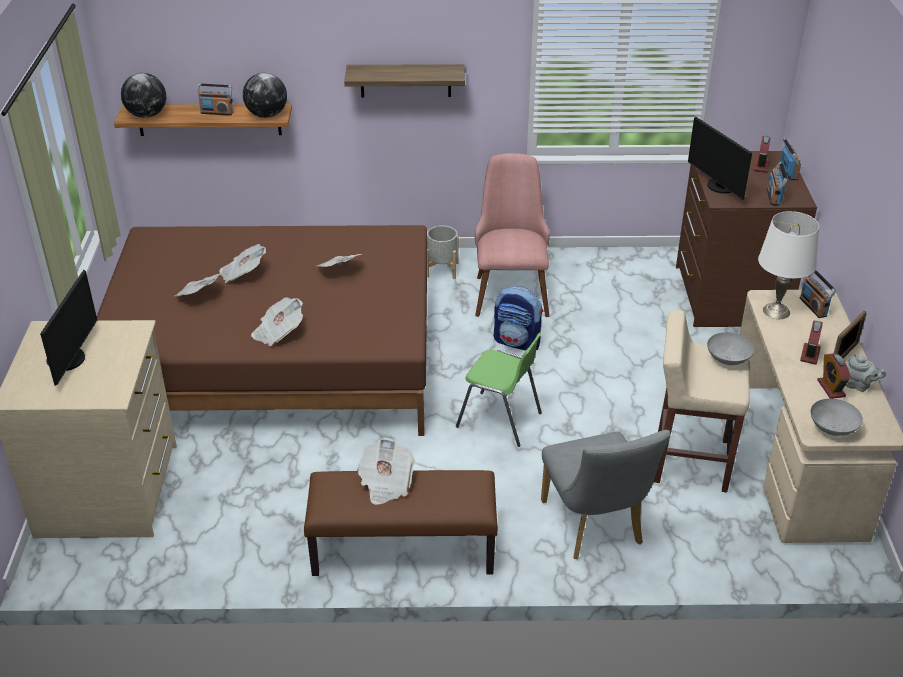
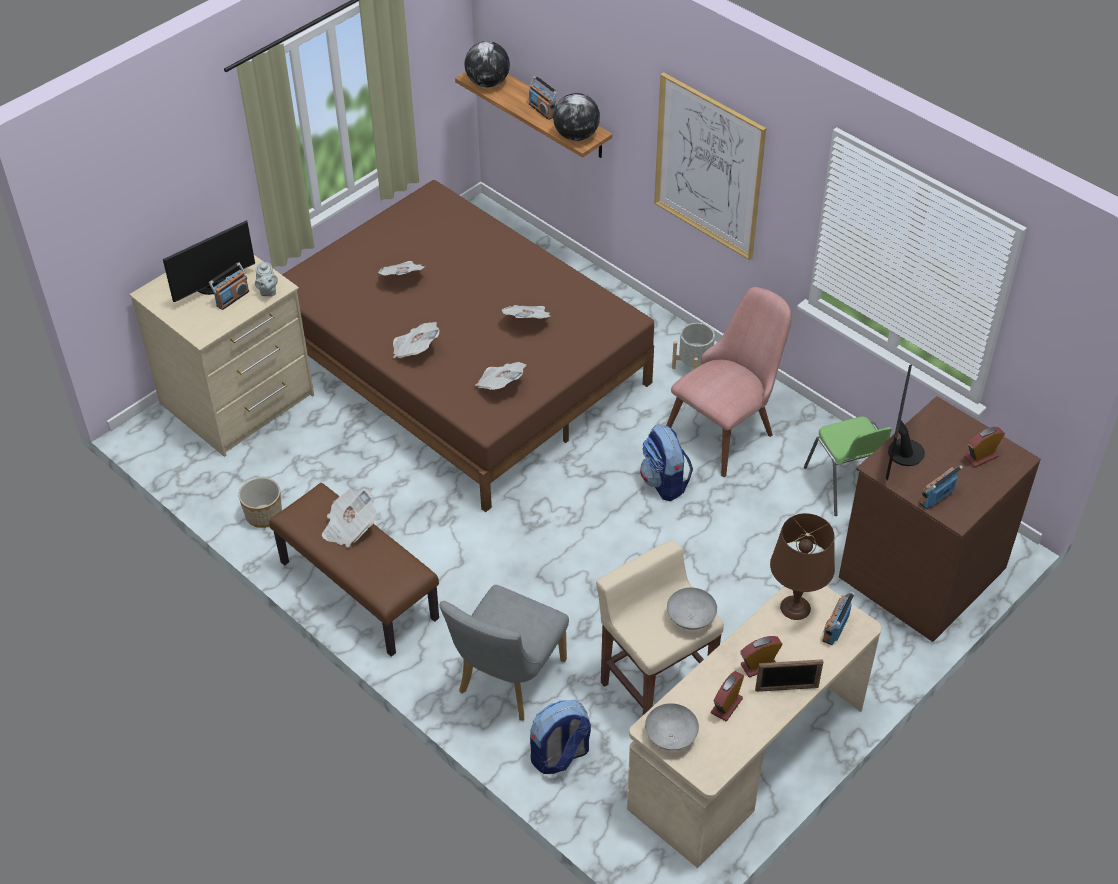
camera: 45 degrees right, 10 degrees up
(243, 274) = (455, 277): newspaper -> newspaper (500, 384)
(249, 554) = (264, 515): none -> planter
(405, 80) = (708, 166): shelf -> picture
(500, 420) = (557, 541): green chair -> green chair (845, 485)
(696, 546) = (559, 756): none -> backpack
(776, 311) = (795, 608): white table lamp -> brown table lamp
(788, 172) = (998, 481): radio -> radio (232, 298)
(859, 386) = (753, 722): grey teapot -> grey teapot (267, 291)

